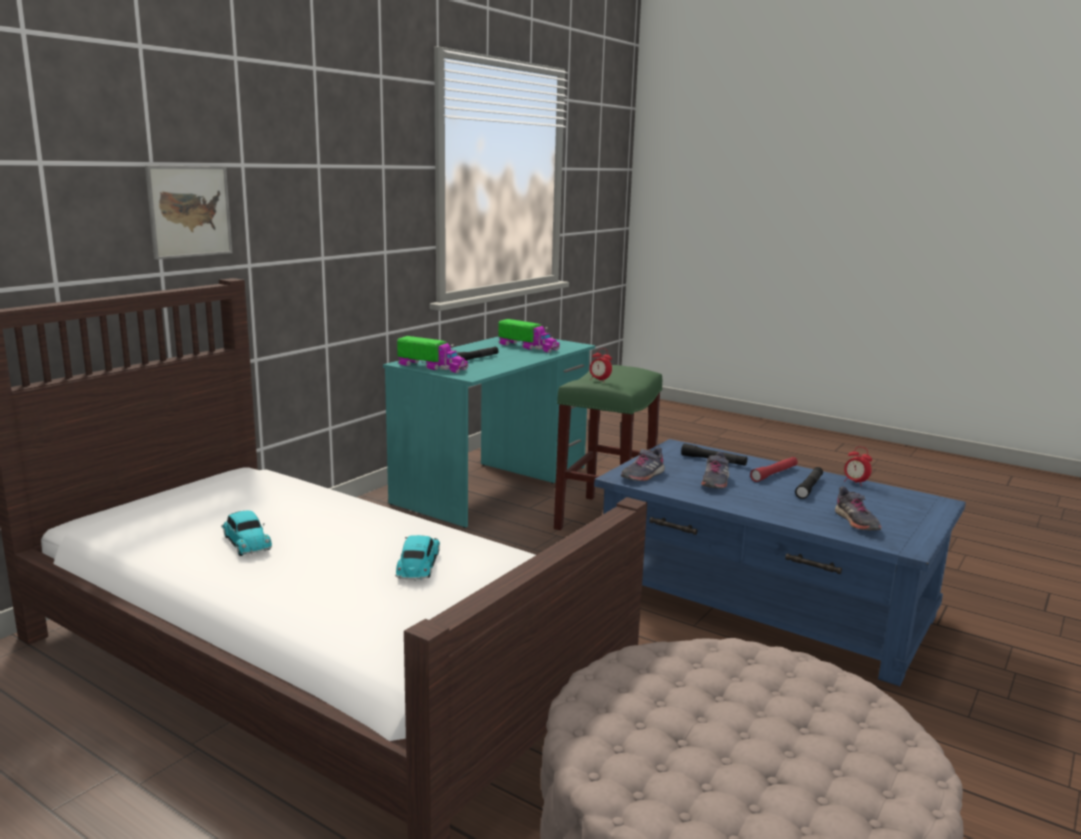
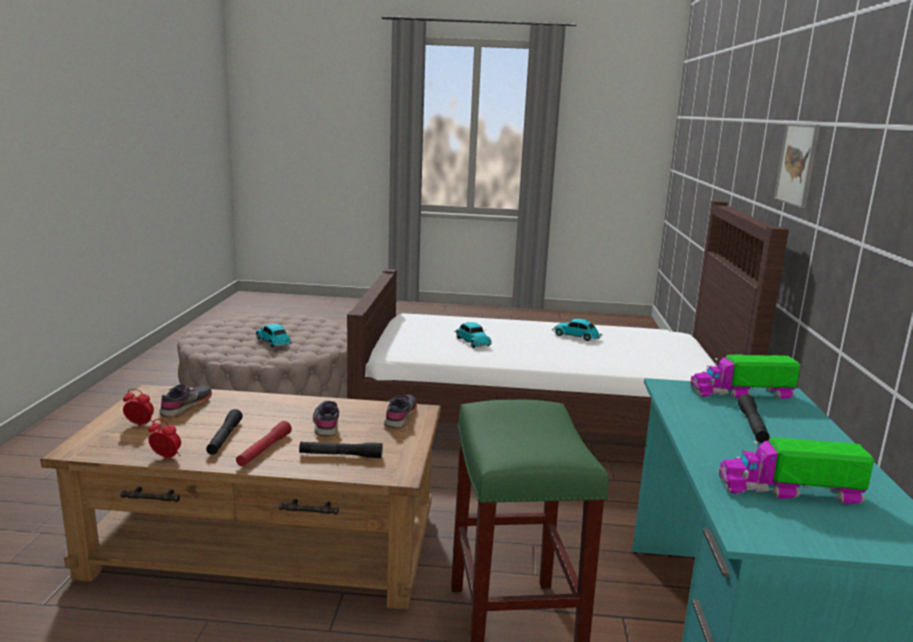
camera: 150 degrees right, 0 degrees up
(599, 380) = (521, 406): alarm clock -> alarm clock (140, 425)
(740, 689) = (274, 342): none -> toy car
(765, 602) = (264, 545): blue coffee table -> brown coffee table
(856, 522) = (186, 406): grey shoe -> grey shoe turned 60 degrees clockwise

